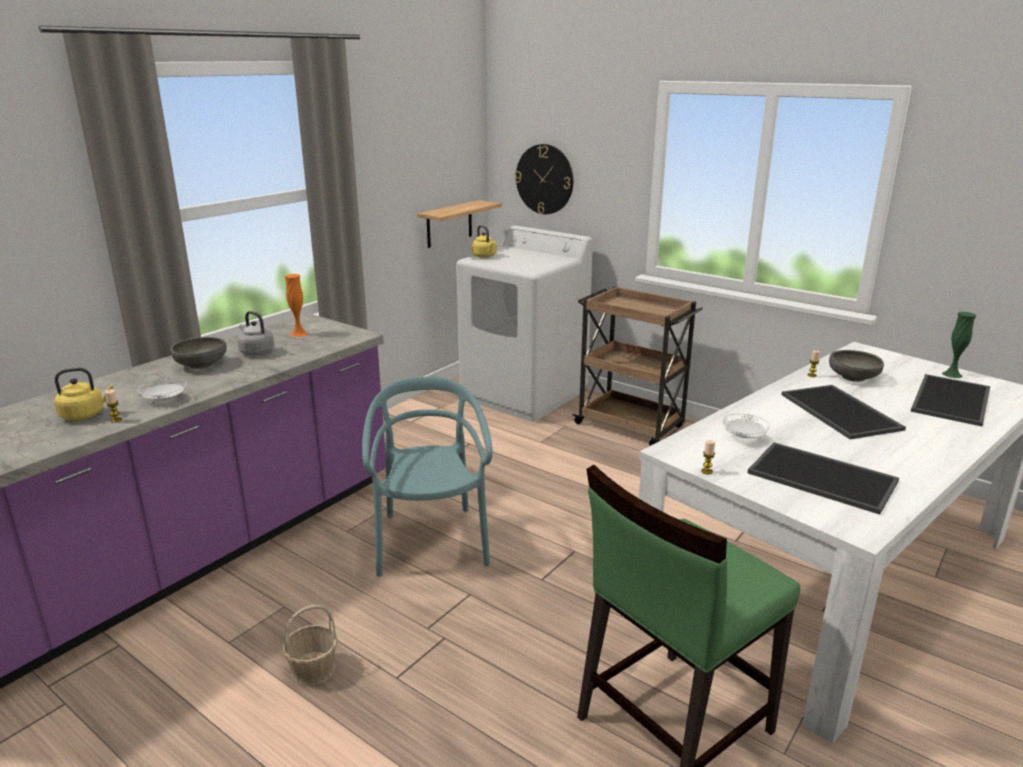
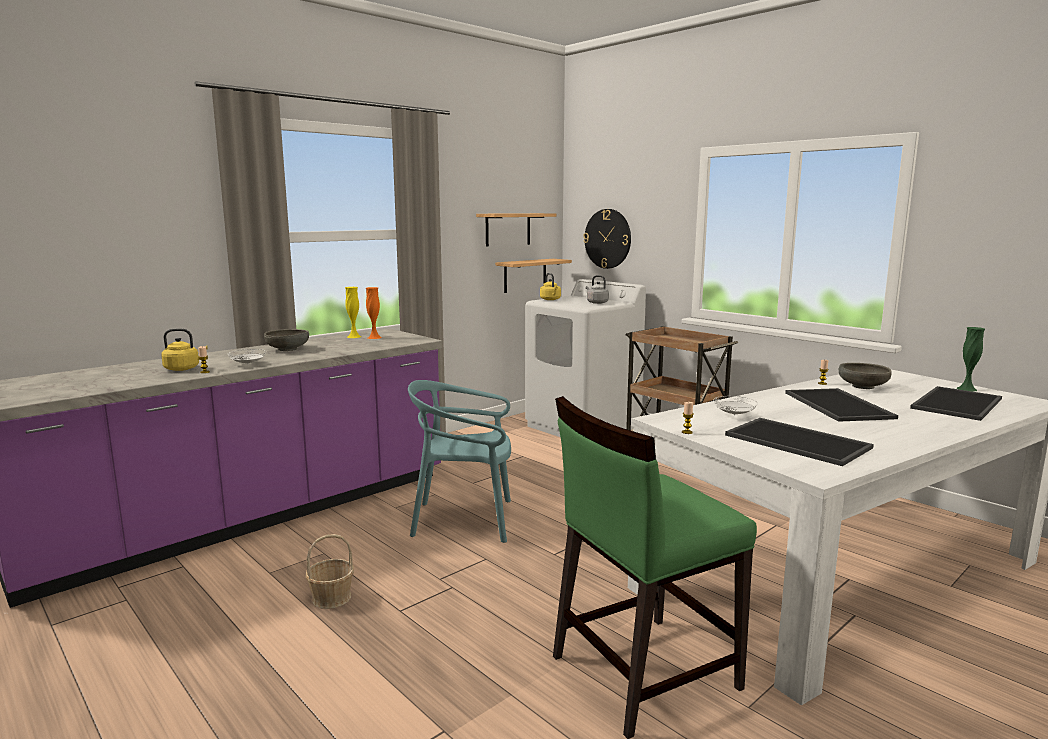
camera: 10 degrees right, 10 degrees down
(256, 352) = (334, 345): grey kettle -> grey kettle (596, 302)
(273, 333) = (354, 336): none -> yellow vase
(429, 172) = (508, 229): none -> shelf
(431, 542) = (464, 520): turquoise chair -> turquoise chair turned 90 degrees counterclockwise

